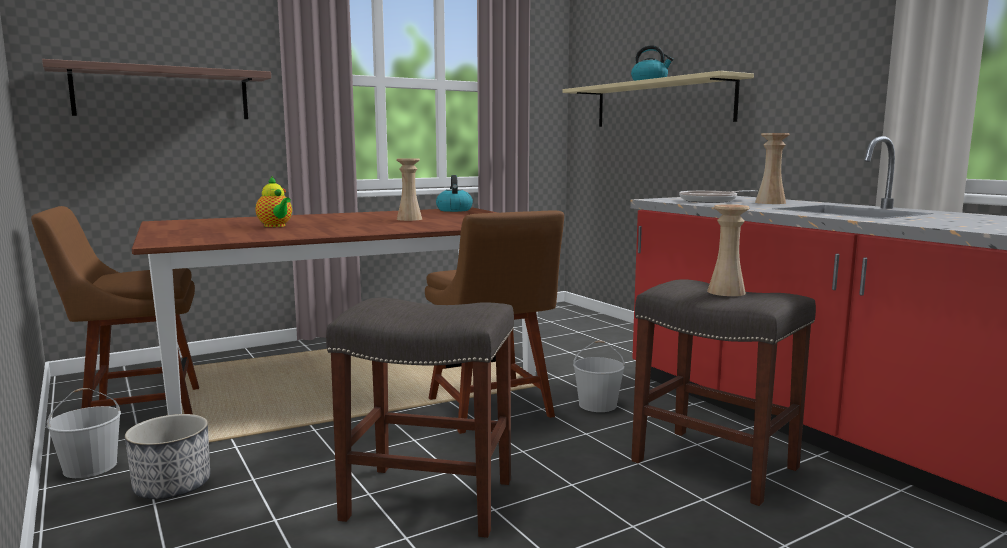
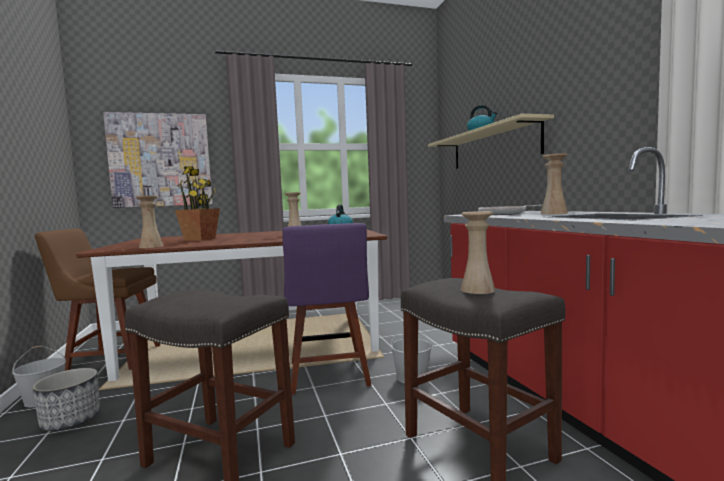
camera: 15 degrees right, 5 degrees down
(163, 93) = (161, 160): shelf -> picture
(234, 238) = (151, 246): none -> beige vase
(276, 226) = (200, 239): teapot -> potted plant
(492, 410) = (329, 376): brown chair -> purple chair

